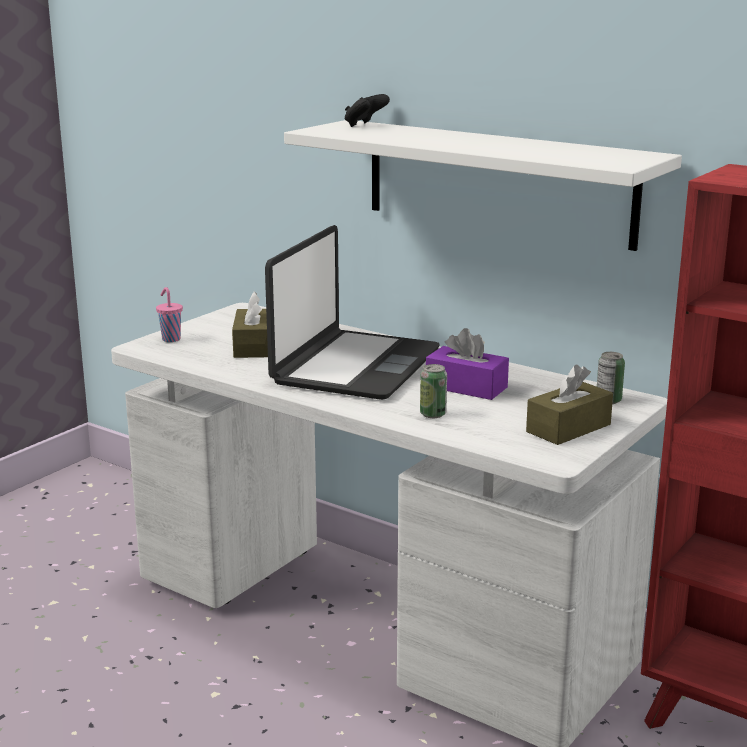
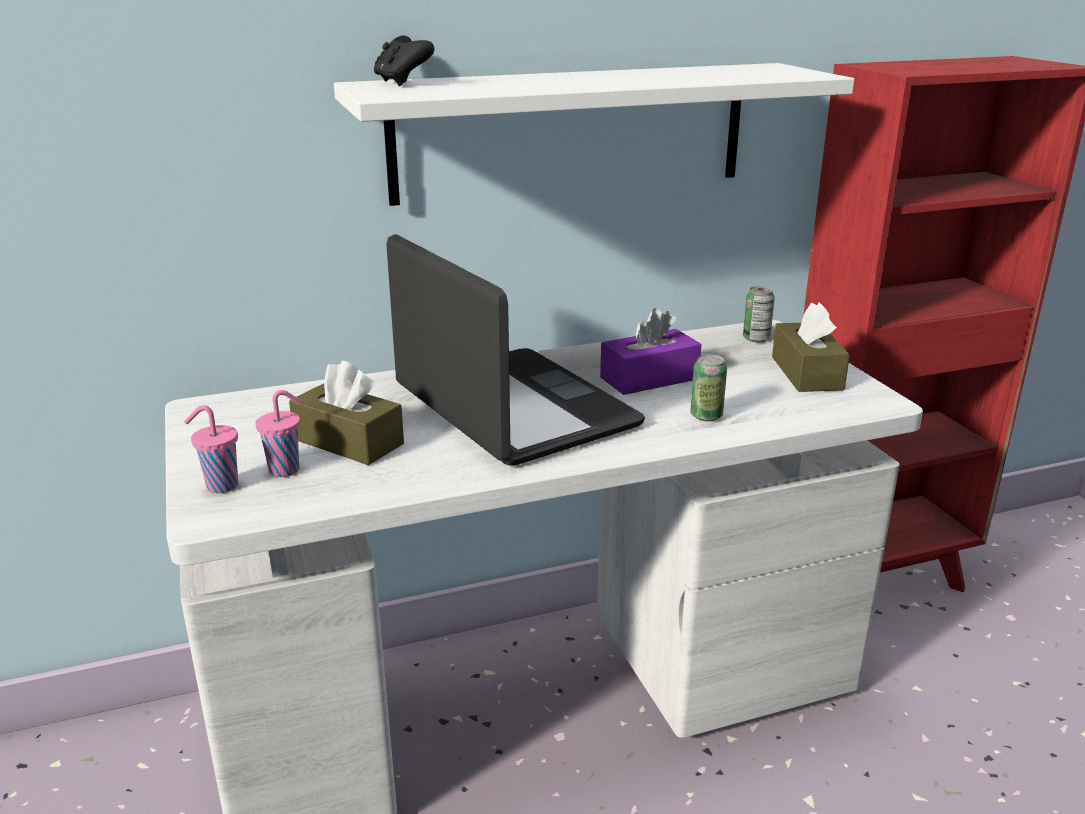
camera: 55 degrees left, 5 degrees up
(204, 345) = (286, 470): none -> pink cup

